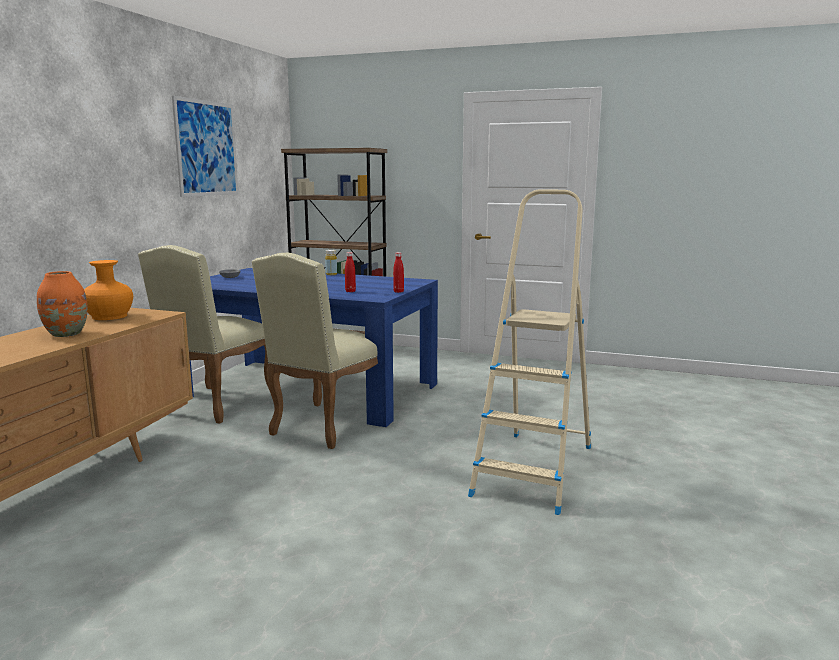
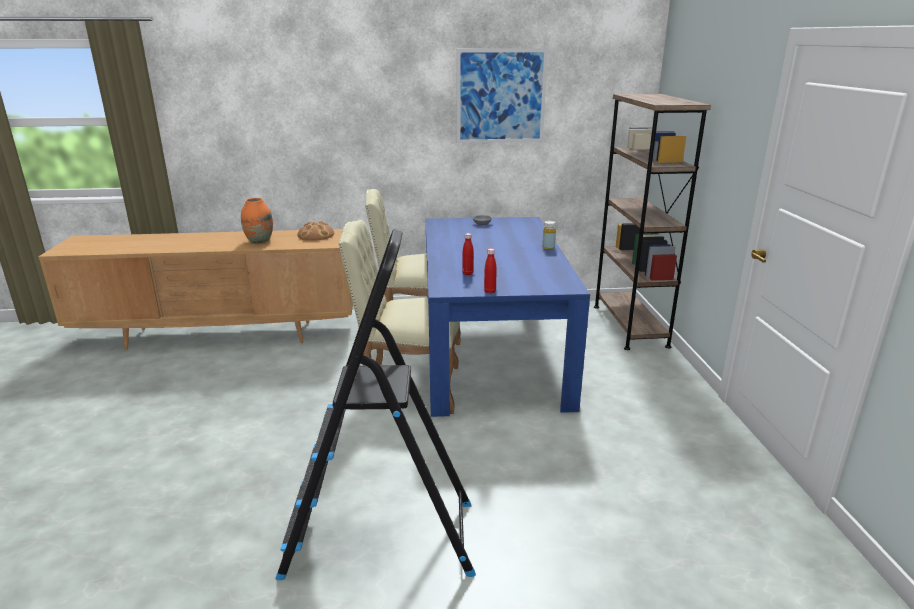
camera: 65 degrees right, 10 degrees up
(109, 316) = (316, 235): orange vase -> bread
(534, 470) = (378, 539): beige step ladder -> black step ladder

